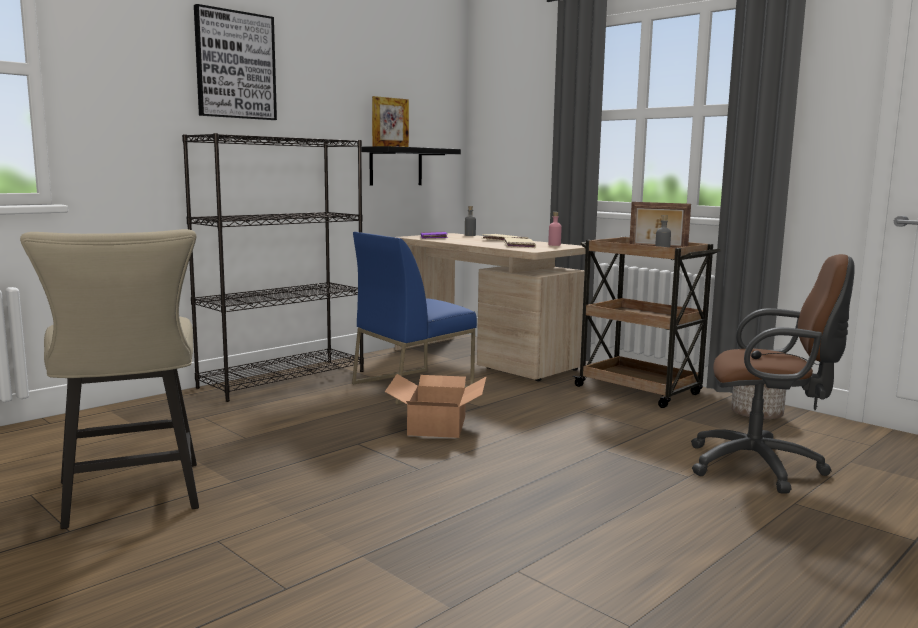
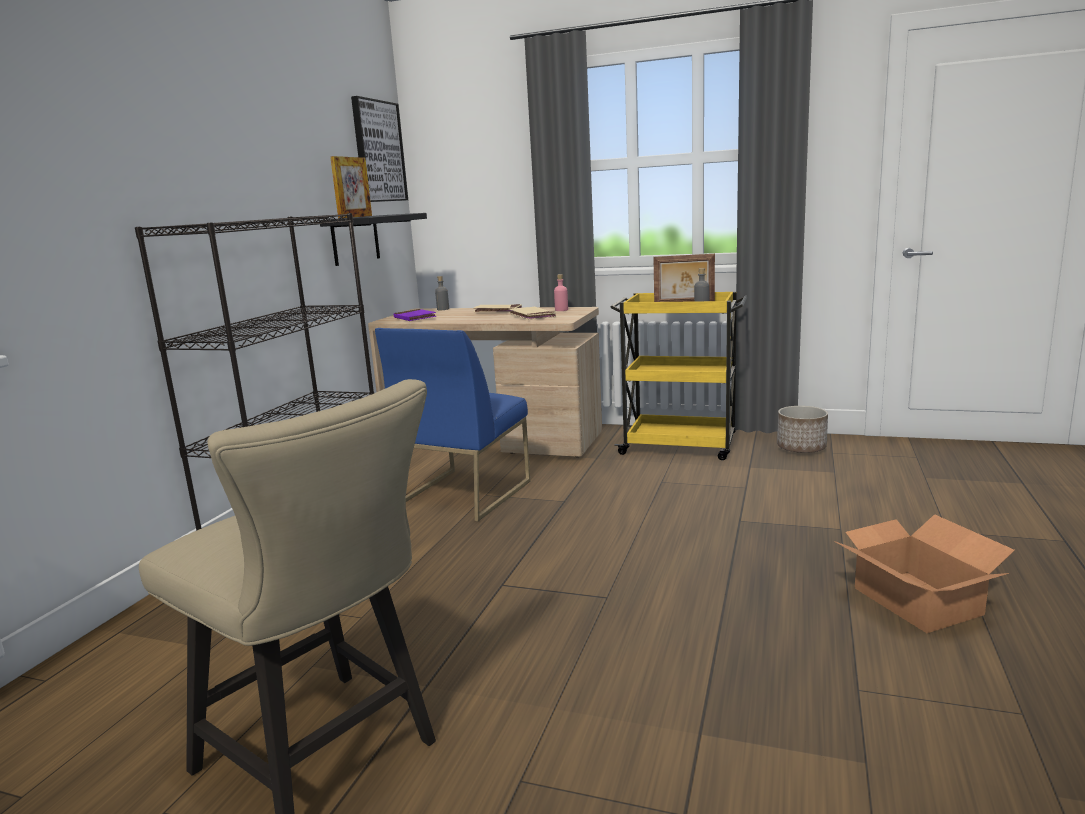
camera: 25 degrees left, 5 degrees up
(235, 65) = (179, 123): picture -> picture (378, 151)
(438, 425) = (554, 536): cardboard box -> cardboard box (917, 600)
(639, 391) = (680, 446): brown cart -> yellow cart
(762, 467) = (878, 502): brown office chair -> none

